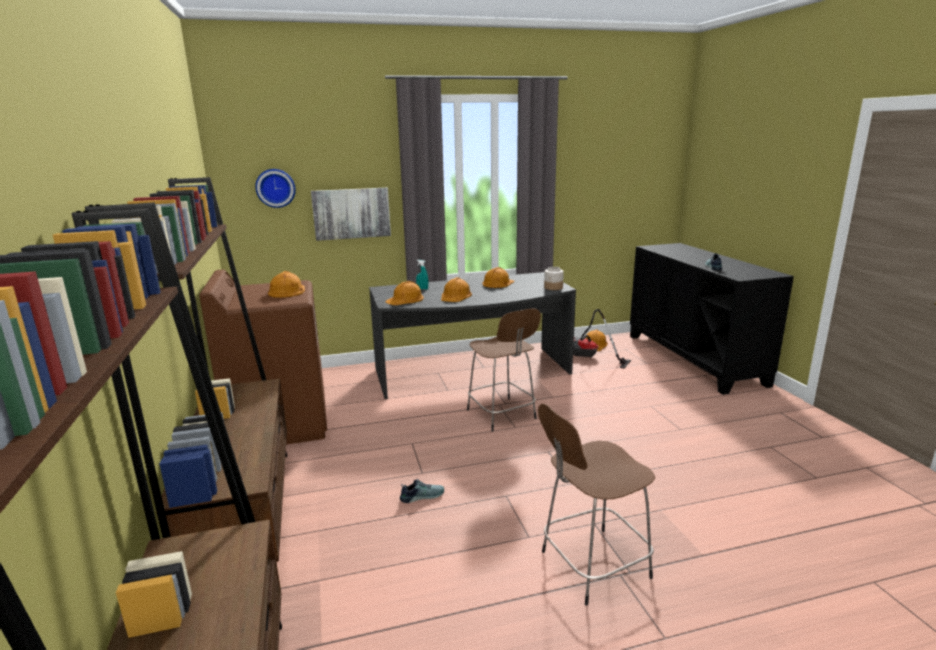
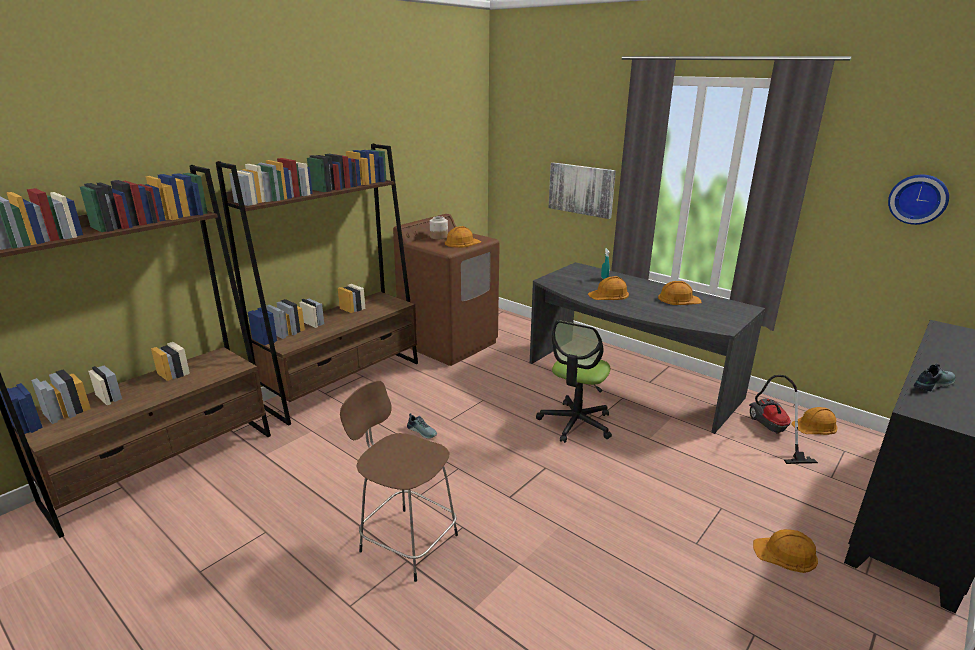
camera: 55 degrees right, 5 degrees up
(275, 188) = (529, 155): wall clock -> wall clock (918, 199)
(405, 299) = (567, 282): orange hard hat -> orange hard hat (785, 554)
(502, 415) = (575, 423): brown stool -> office chair
(553, 288) = (715, 325): jar -> jar (438, 237)

